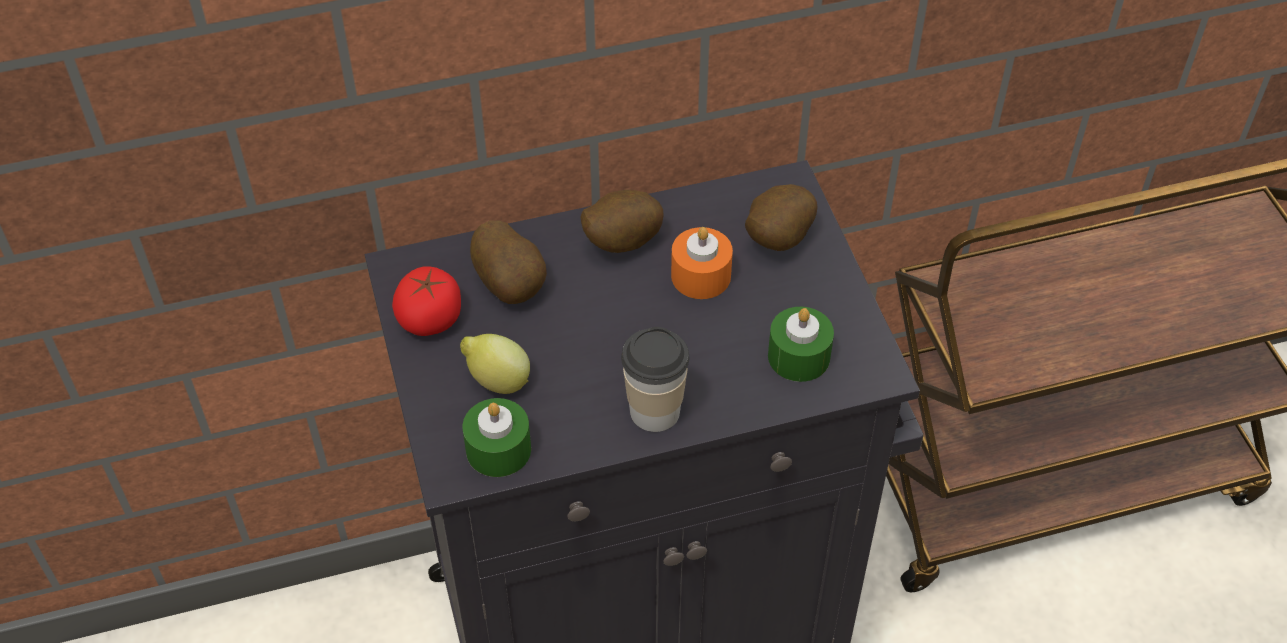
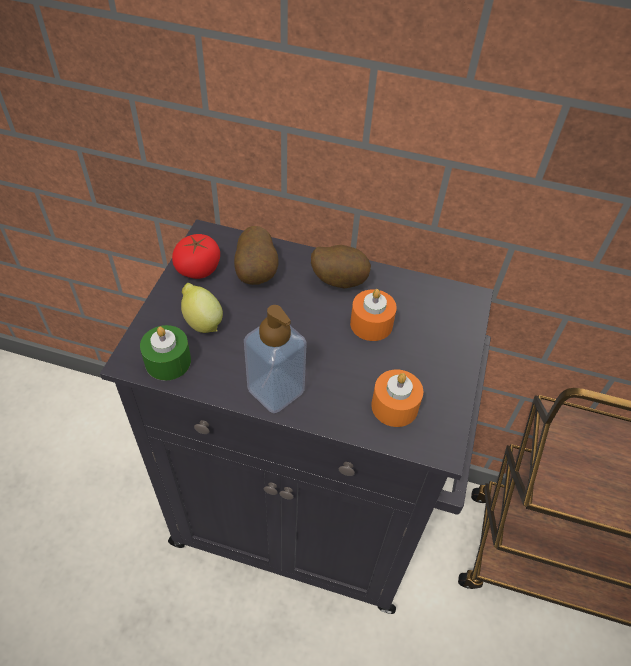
camera: 30 degrees right, 0 degrees up
(654, 412) = (276, 390): cup -> soap dispenser
(776, 239) = (436, 326): potato -> none
(799, 356) = (394, 406): green candle -> orange candle

